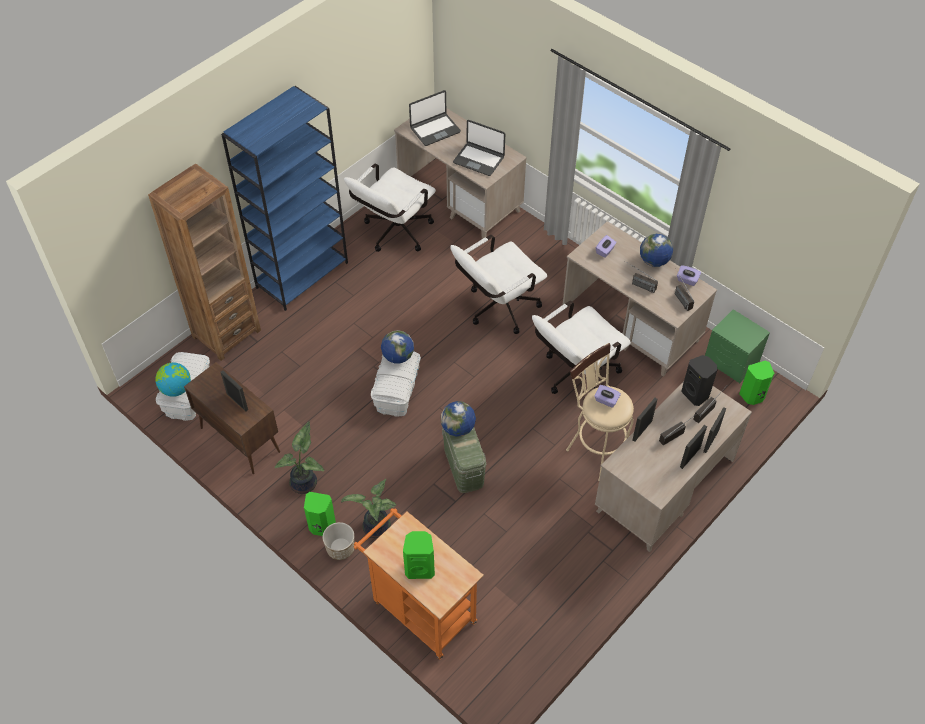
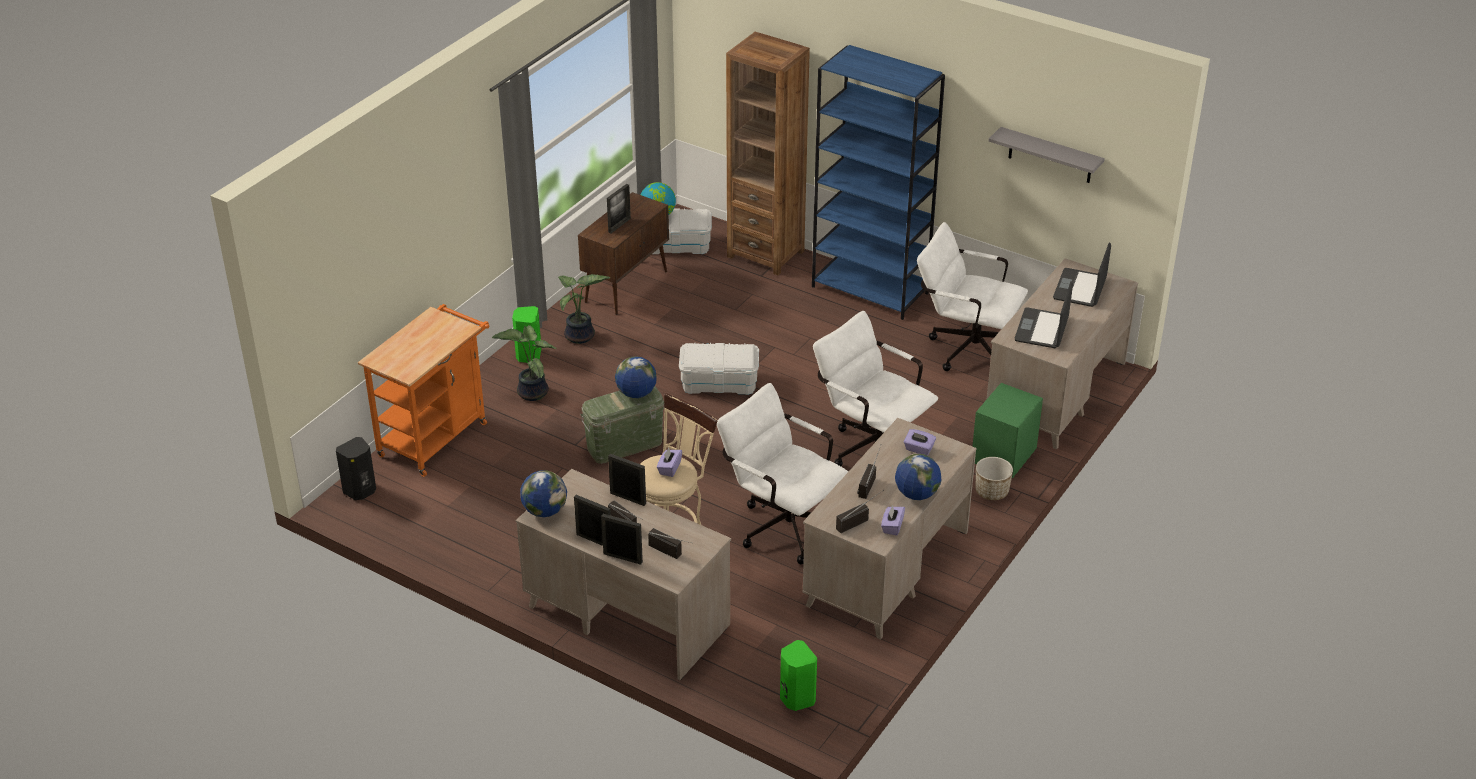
camera: 80 degrees right, 15 degrees down
(340, 548) = (503, 372): planter -> planter (991, 492)
(370, 74) = (1050, 156): none -> grey shelf
(398, 357) = (742, 351): globe -> globe (545, 511)
(420, 568) = (414, 343): green speaker -> none
(435, 130) = (1080, 289): laptop -> laptop turned 60 degrees clockwise
(696, 394) = (695, 542): black speaker -> black speaker (360, 491)
(731, 362) = (852, 674): green nightstand -> green nightstand (1004, 455)

